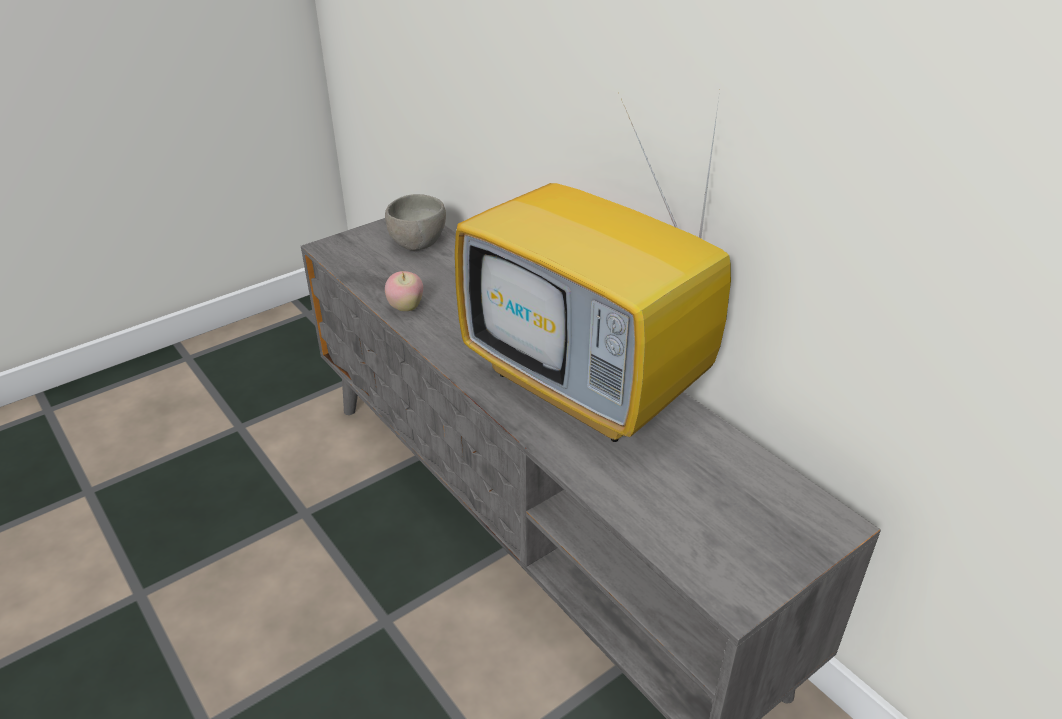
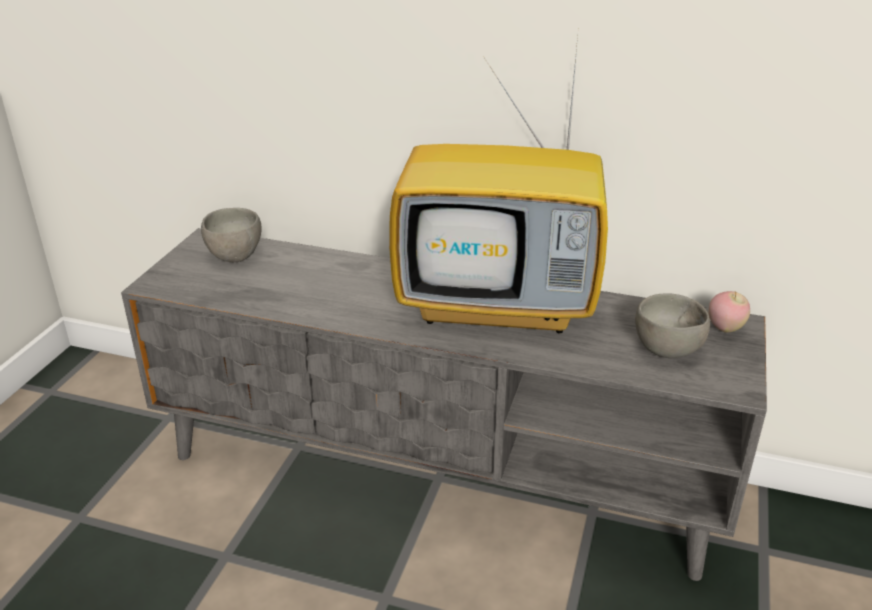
camera: 35 degrees left, 5 degrees down
(406, 307) = (289, 305): apple -> apple (725, 328)
(707, 515) = (668, 350): none -> grey bowl

